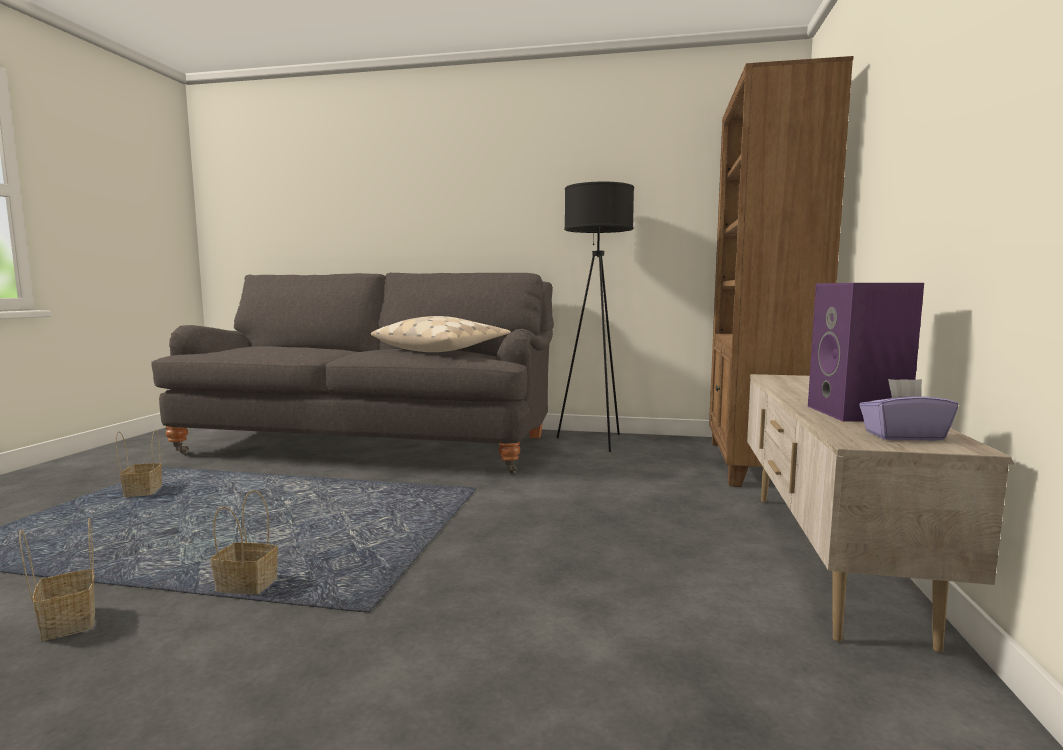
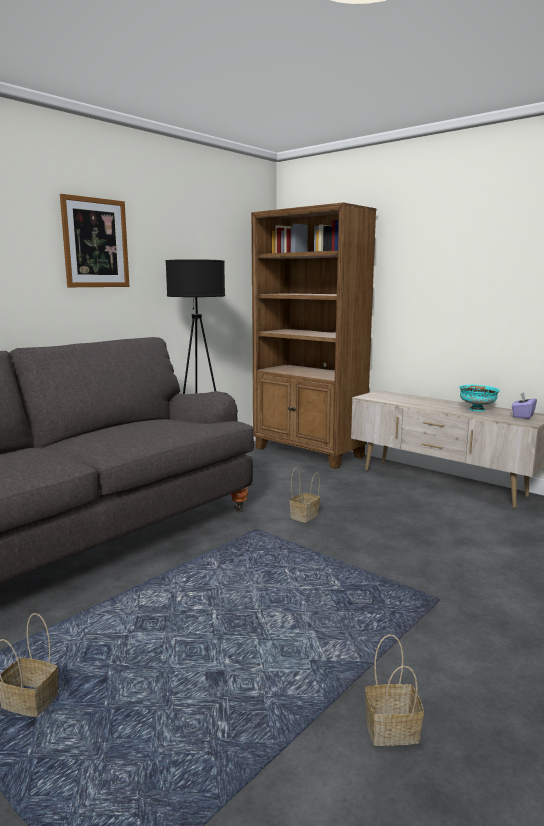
camera: 60 degrees left, 5 degrees up
(244, 586) = (373, 641): basket -> basket (304, 516)
(443, 349) = (147, 423): beige pillow -> none
(509, 181) = (95, 243): none -> picture
(859, 414) = (477, 410): purple speaker -> turquoise bowl

